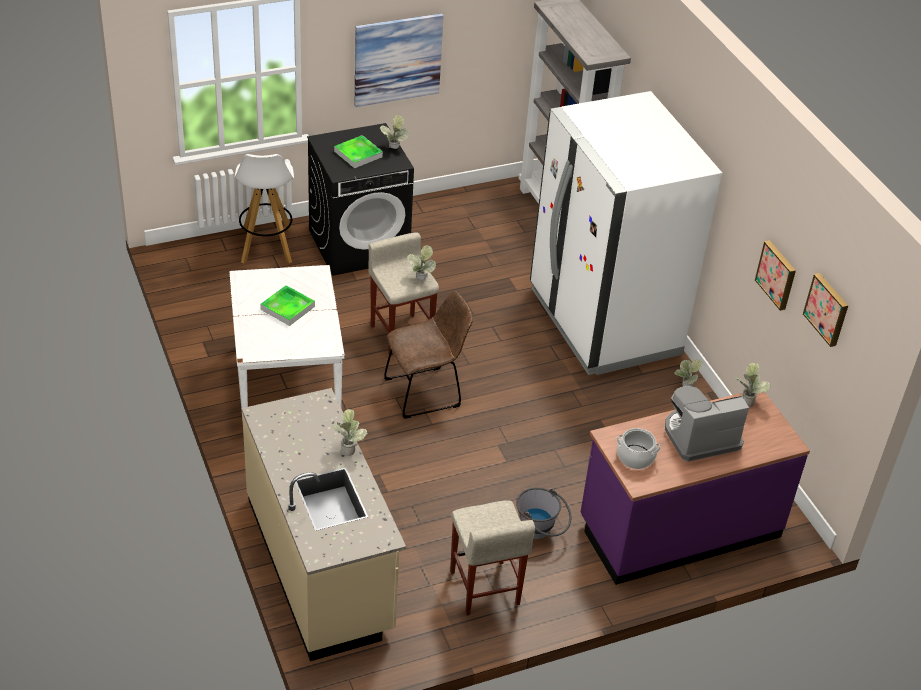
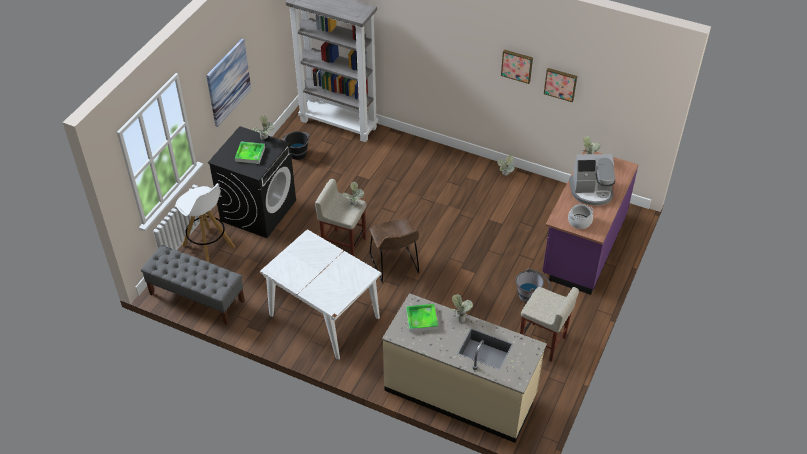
camera: 40 degrees left, 5 degrees up
(193, 283) = (196, 297): none -> grey bench
(287, 308) = (319, 268): tray -> tray (421, 319)
(426, 392) = (395, 266): brown chair -> brown chair turned 135 degrees clockwise
(475, 215) = (297, 152): none -> black bucket
(603, 322) = (429, 167): white fridge -> none
(699, 437) = (591, 191): coffee machine -> coffee machine turned 120 degrees counterclockwise
(827, 309) = (612, 86): picture -> picture (517, 65)

